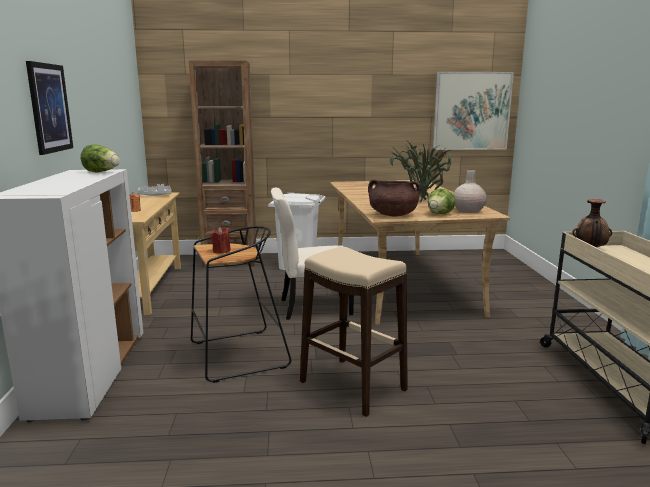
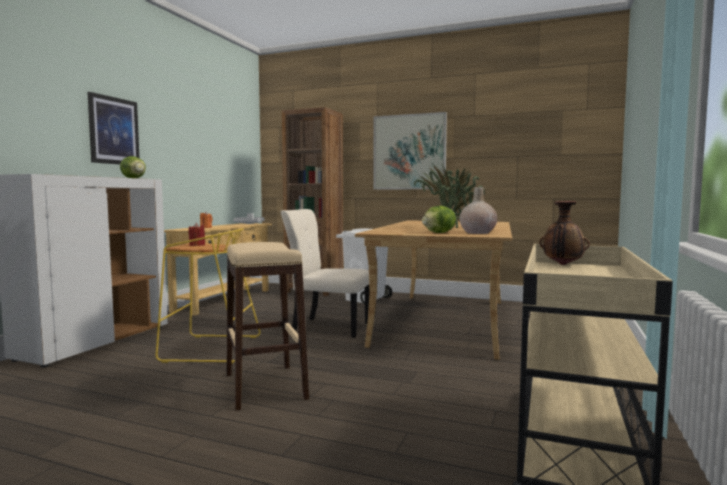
camera: 25 degrees right, 10 degrees down
(237, 356) = (209, 349): black stool -> yellow stool
(393, 215) = (388, 231): brown cooking pot -> none
(471, 111) = (564, 149): picture -> picture (409, 152)

